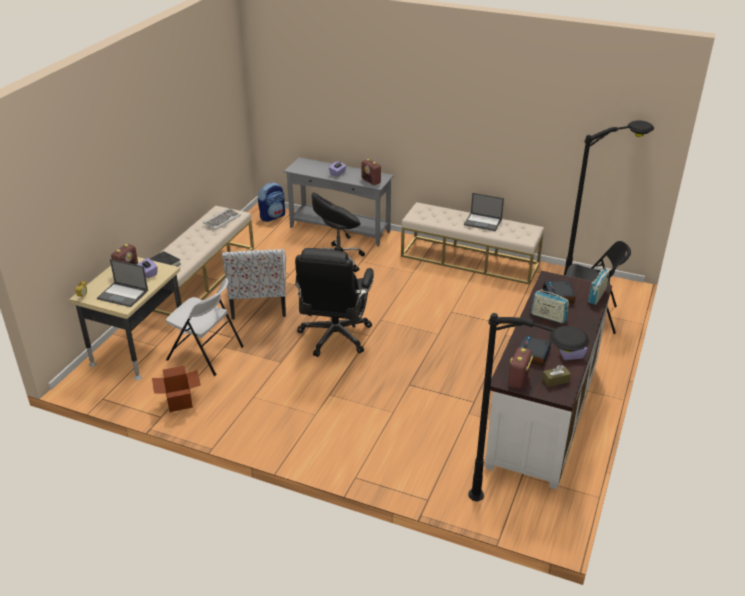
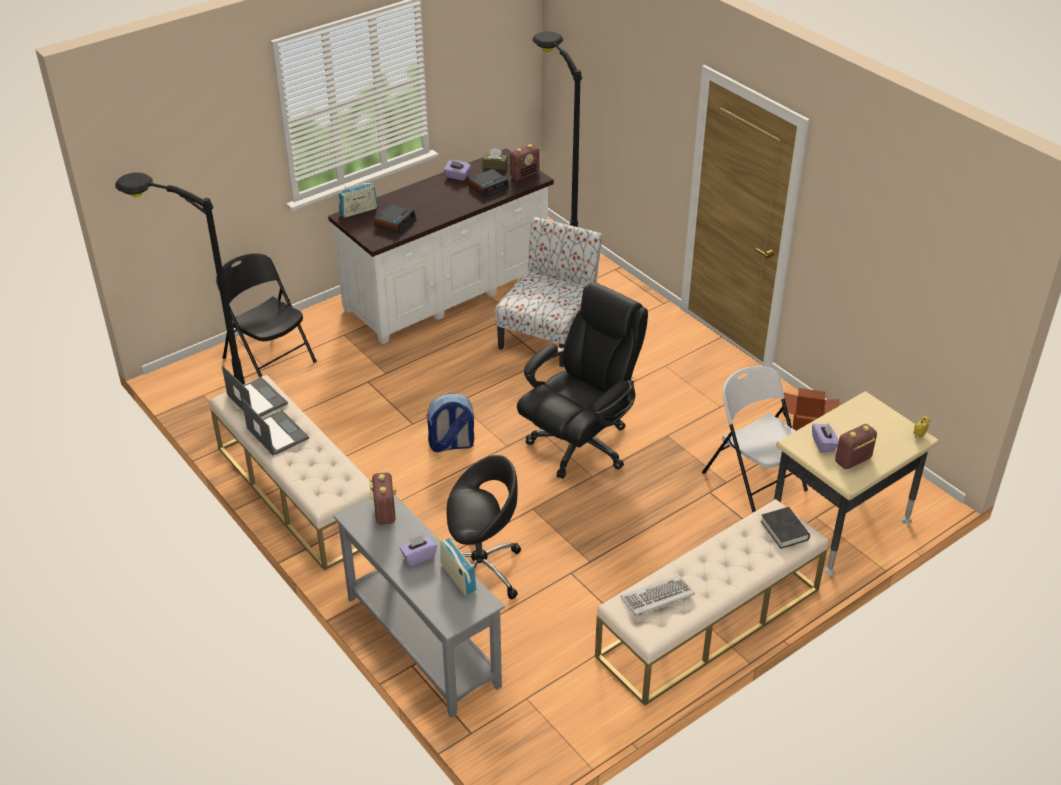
camera: 150 degrees left, 5 degrees up
(123, 295) = (864, 420): laptop -> laptop (256, 399)
(259, 301) = (645, 538): chair -> chair (548, 333)
(273, 216) = (512, 735): backpack -> backpack (451, 445)
(548, 317) = (431, 209): radio -> radio (458, 578)

